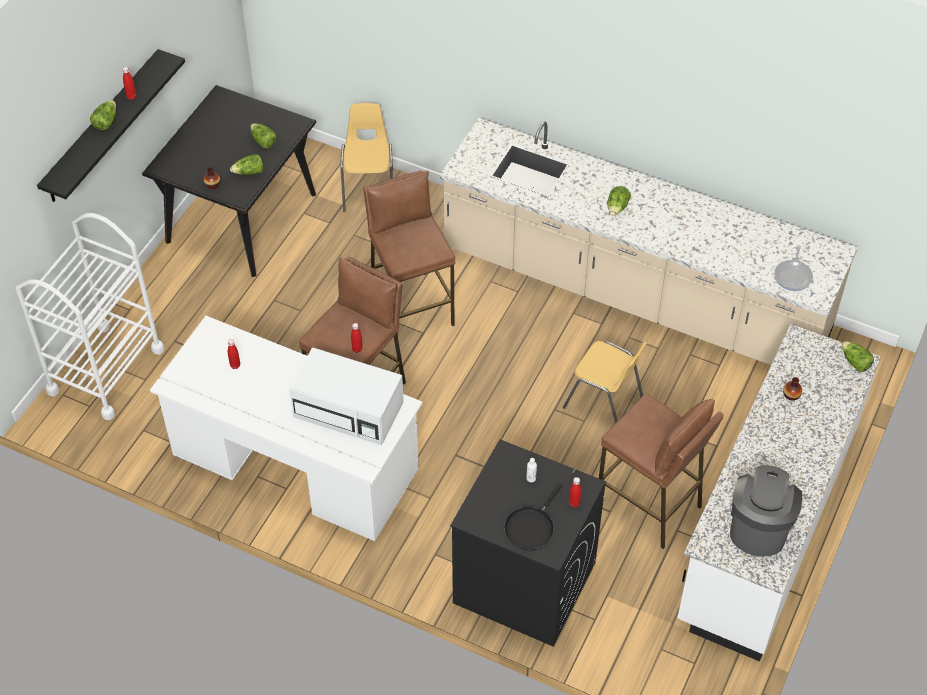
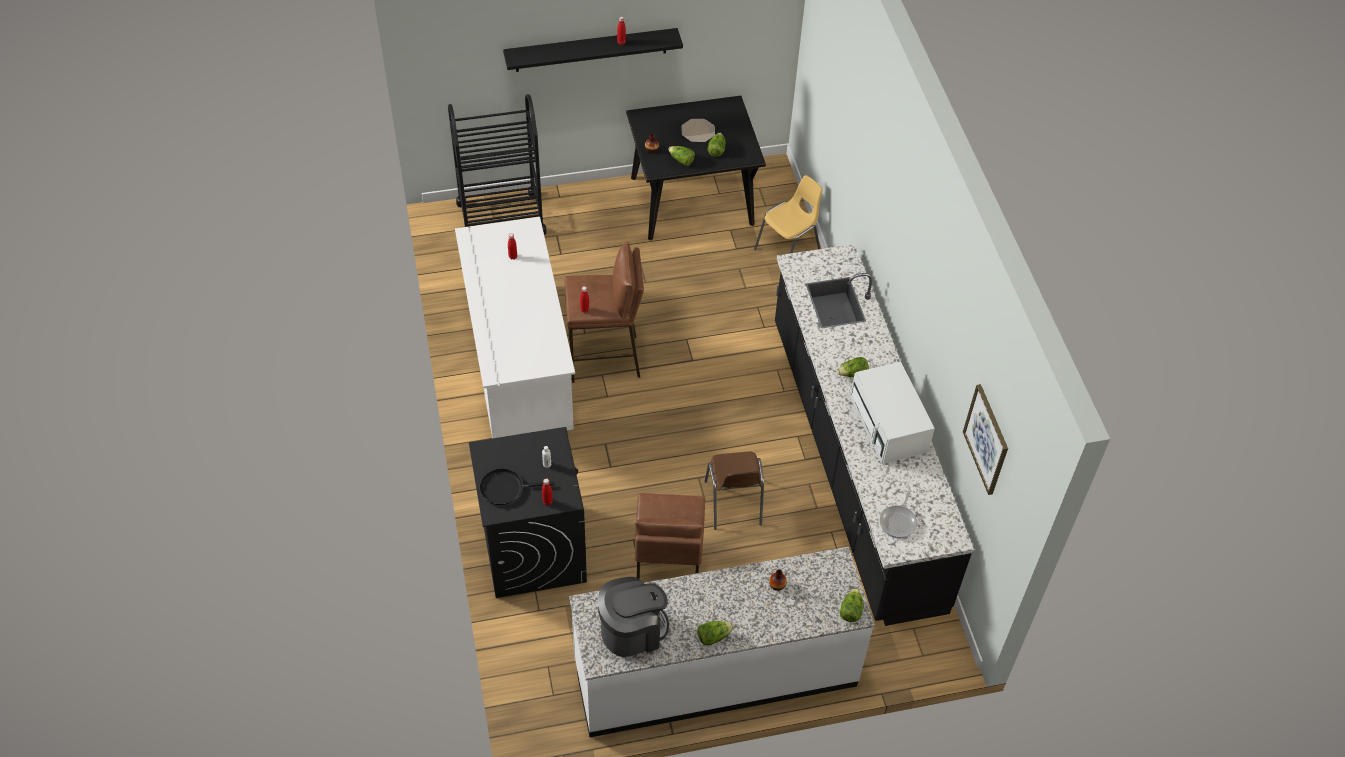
camera: 50 degrees right, 0 degrees up
(106, 121) = (587, 45): lettuce -> lettuce (713, 636)
(106, 370) = (501, 218): white cart -> black cart
(227, 139) = (698, 131): none -> plate
(349, 410) = (531, 338): white microwave -> white microwave (889, 425)
(412, 306) = (709, 339): brown stool -> none
(604, 402) = (733, 504): yellow chair -> brown chair
(634, 293) = (853, 462): beige counter -> black counter
(793, 276) = (898, 522): frying pan -> frying pan turned 45 degrees counterclockwise
(837, 141) = (986, 439): none -> picture

